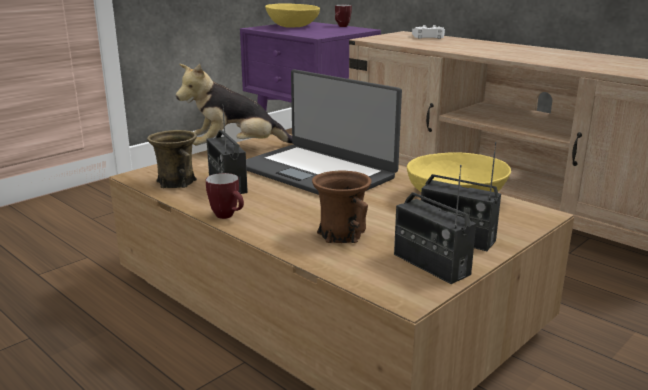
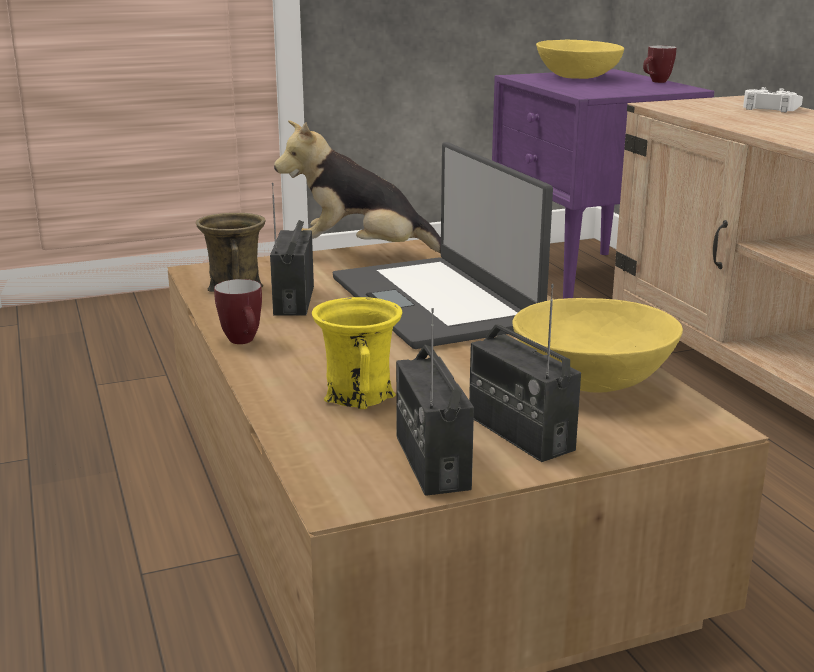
camera: 25 degrees right, 0 degrees up
(342, 235) = (359, 395): brown mug -> yellow mug

